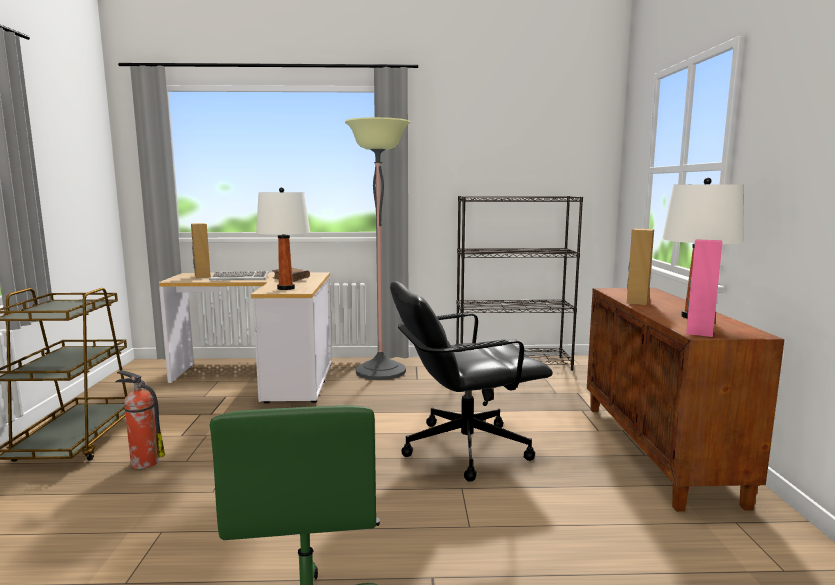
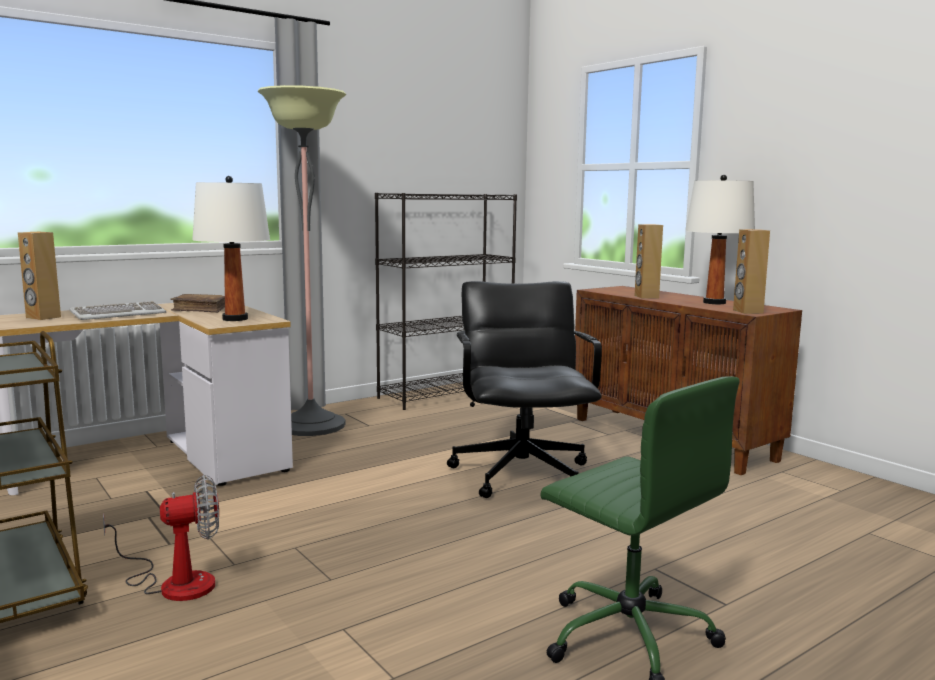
camera: 35 degrees left, 0 degrees up
(143, 462) = (174, 582): fire extinguisher -> fan
(464, 448) = (522, 473): black office chair -> black office chair turned 135 degrees clockwise
(698, 332) = (747, 311): pink speaker -> brown speaker

